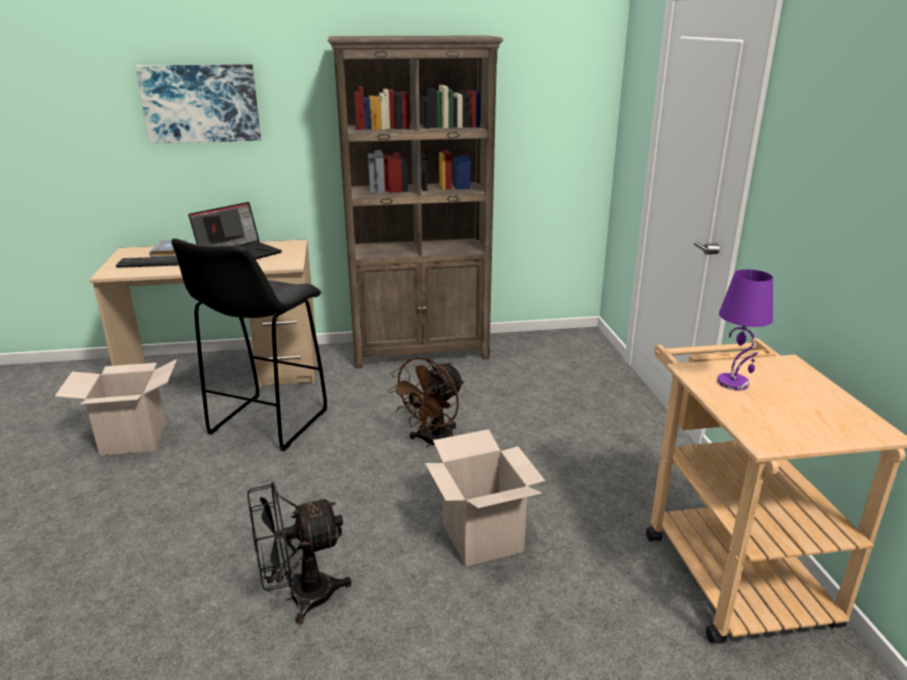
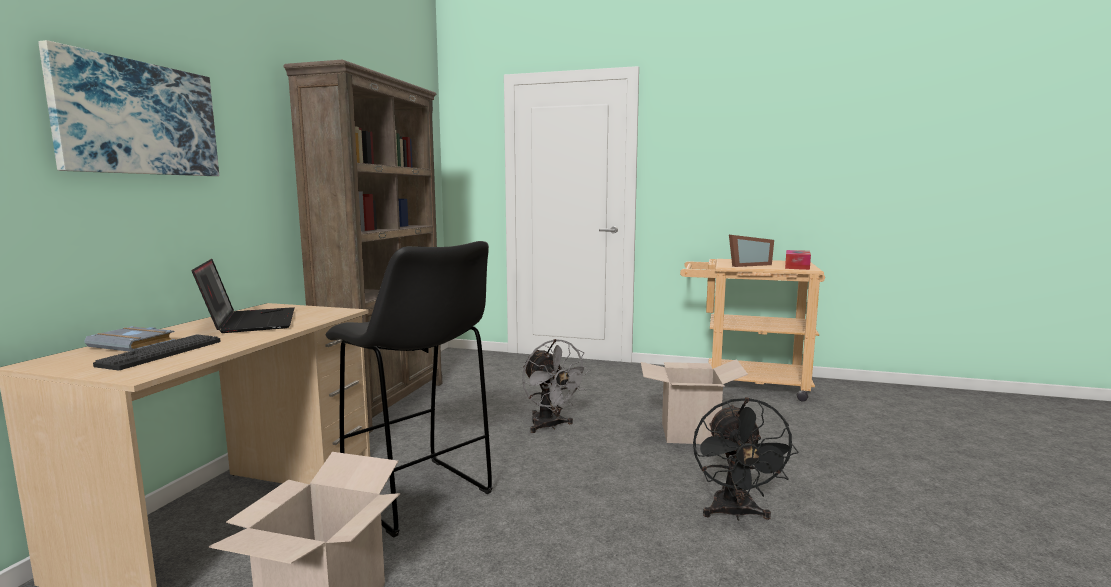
camera: 65 degrees left, 15 degrees down
(432, 443) = (550, 426): brown fan -> grey fan
(733, 383) = (747, 265): purple table lamp -> picture frame
(785, 427) = (797, 266): none -> tissue box

